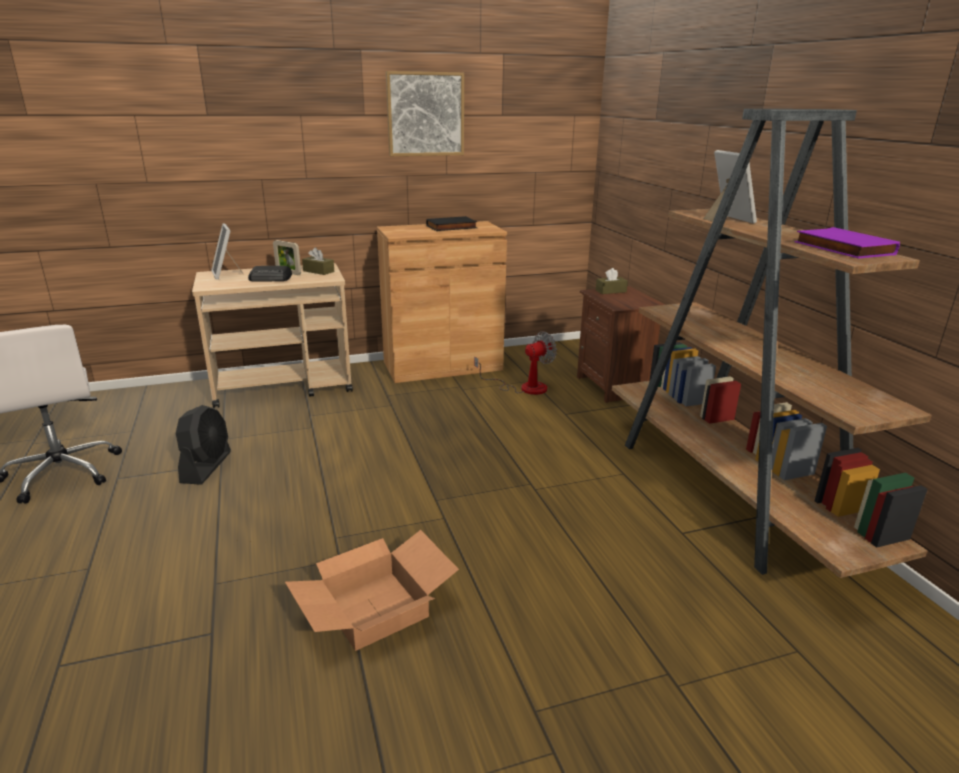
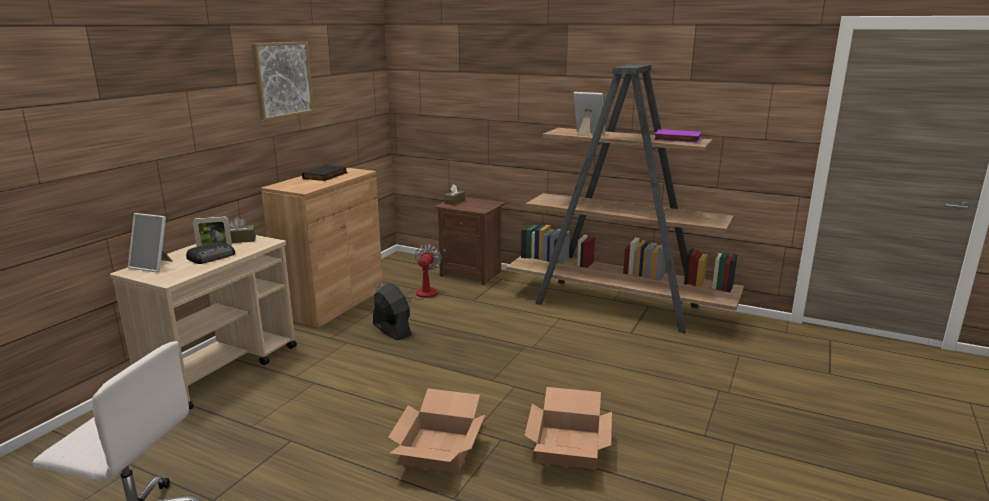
camera: 45 degrees left, 5 degrees down
(206, 467) = (283, 449): black fan -> black fan (391, 330)
(283, 533) = (437, 448): none -> cardboard box

